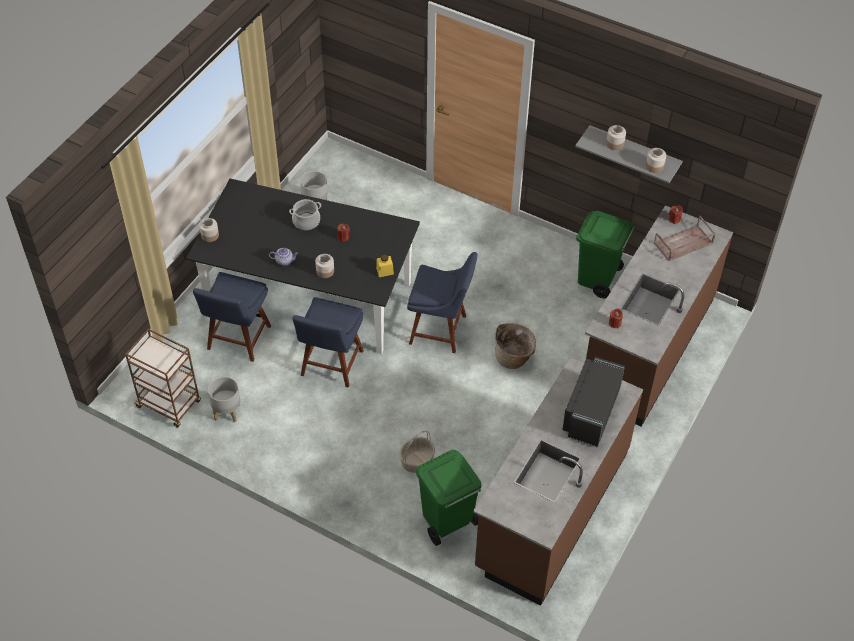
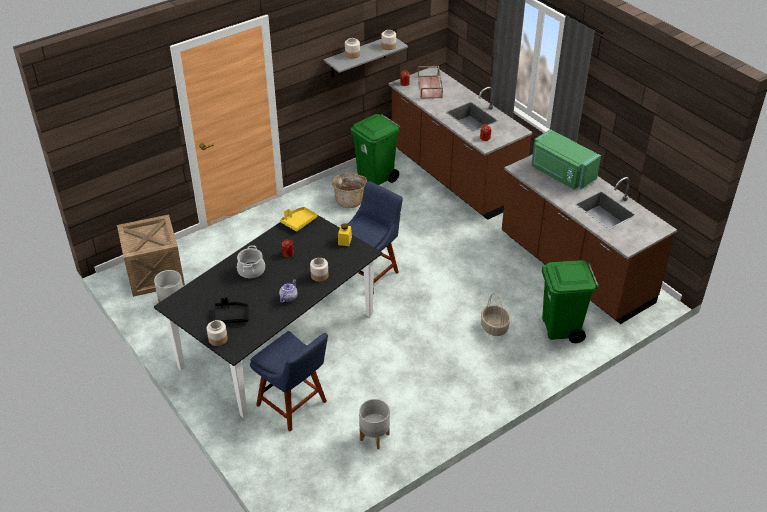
camera: 65 degrees left, 10 degrees down
(169, 404) = (340, 479): brown cart -> none
(241, 232) = (231, 316): none -> black tray
(331, 365) = (364, 350): blue chair -> none
(347, 175) = (155, 274): none -> crate
(393, 227) = (298, 222): none -> yellow tray
(514, 358) = (423, 242): basket -> basket (350, 201)
(590, 412) = (561, 174): black microwave -> green microwave

